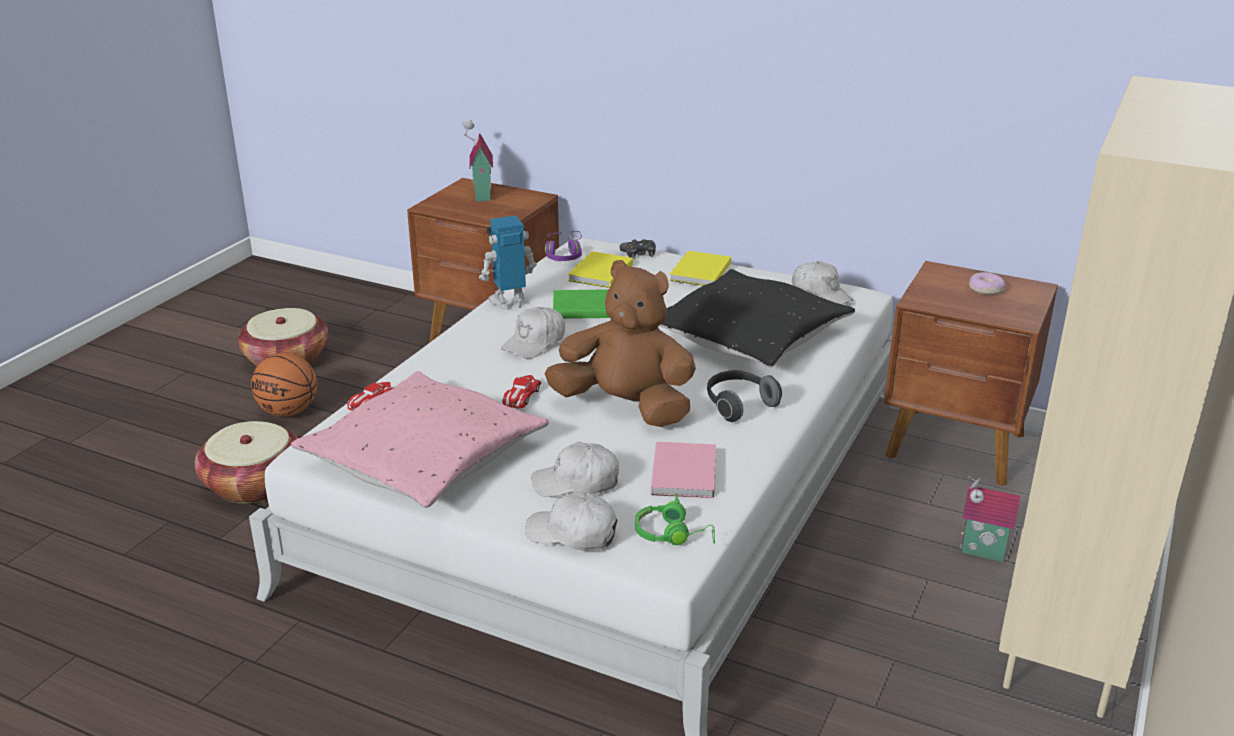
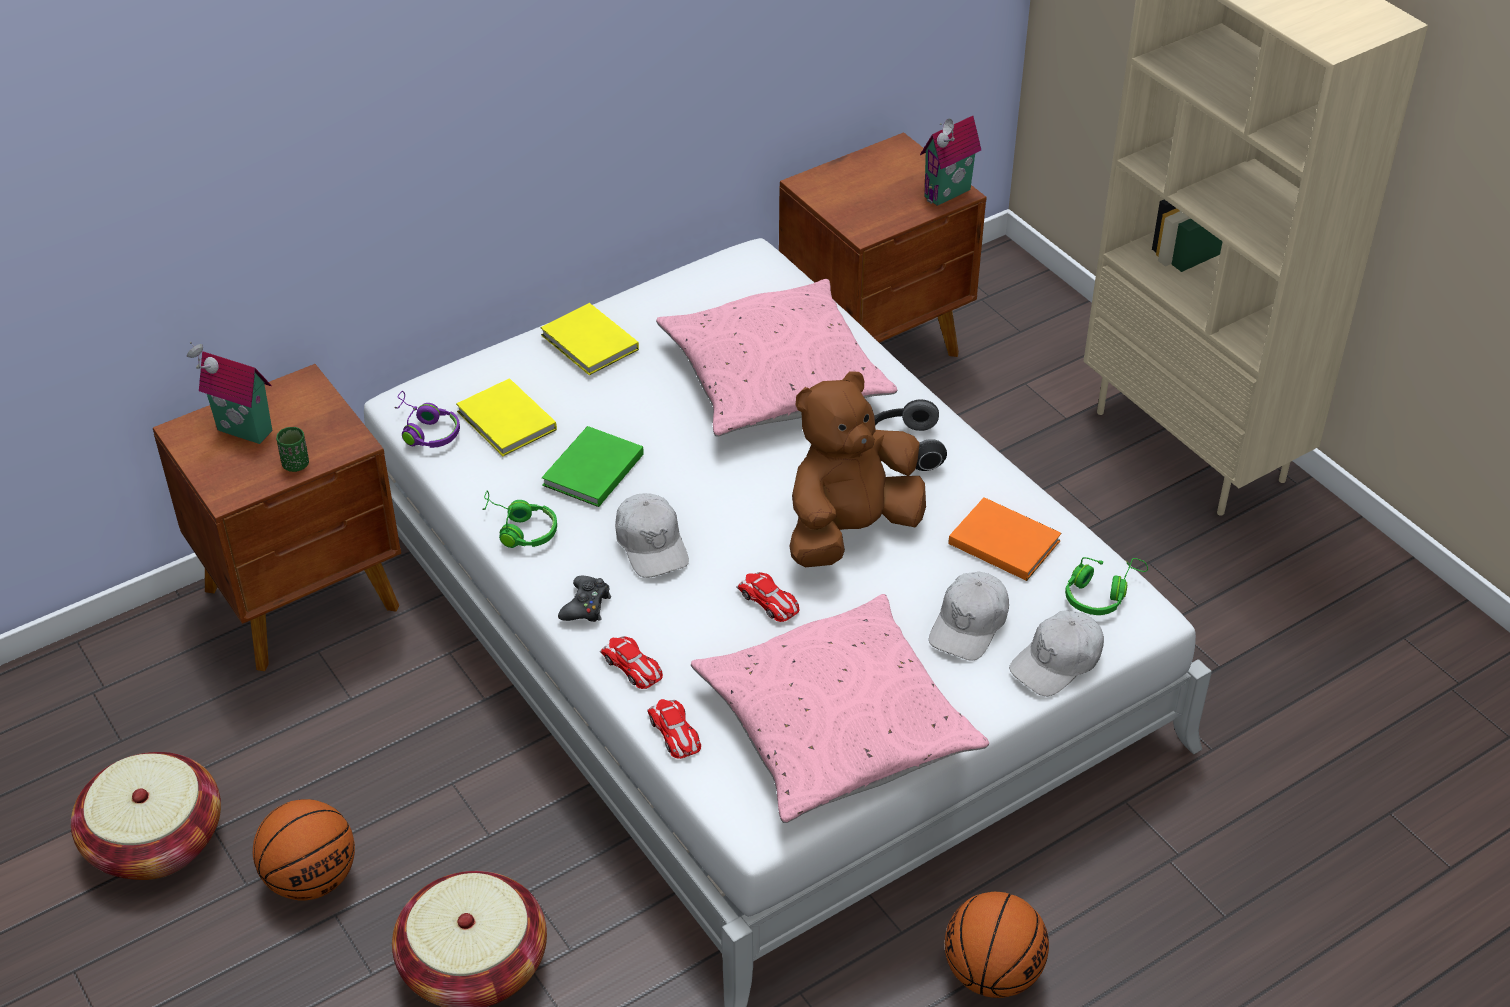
camera: 60 degrees left, 15 degrees up
(369, 711) = (992, 973): none -> basketball
(420, 371) = (632, 666): none -> toy car
(468, 213) = (296, 464): none -> green cup
(509, 303) = (519, 529): toy robot -> green headphones
(639, 253) = (484, 368): black game controller -> black game controller (586, 606)
(685, 472) = (1002, 540): pink book -> orange book
(747, 335) = (774, 377): black pillow -> pink pillow
(820, 295) = (734, 284): white cap -> none
(982, 553) = (1046, 427): toy house -> toy house (949, 195)
(985, 289) = (877, 179): donut -> none

